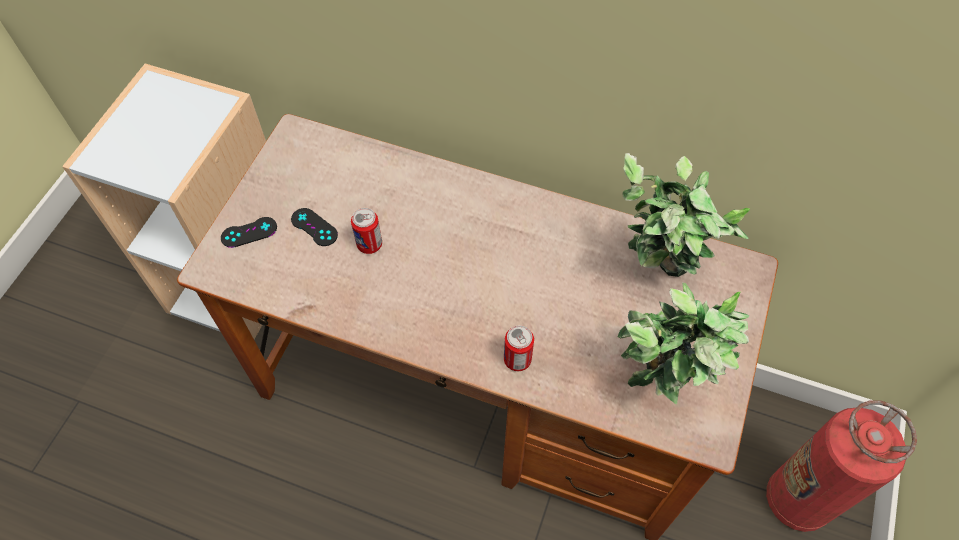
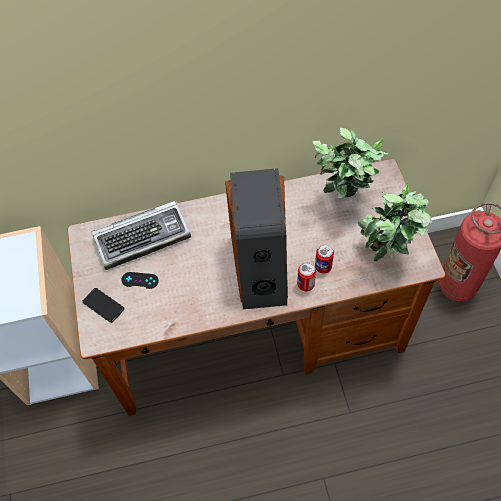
camera: 30 degrees left, 0 degrees up
(249, 232) = (103, 305): black game controller -> phone
(360, 176) = (143, 237): none -> keyboard
(369, 244) = (179, 271): can -> can (323, 267)
(474, 301) = (261, 268): none -> speaker

